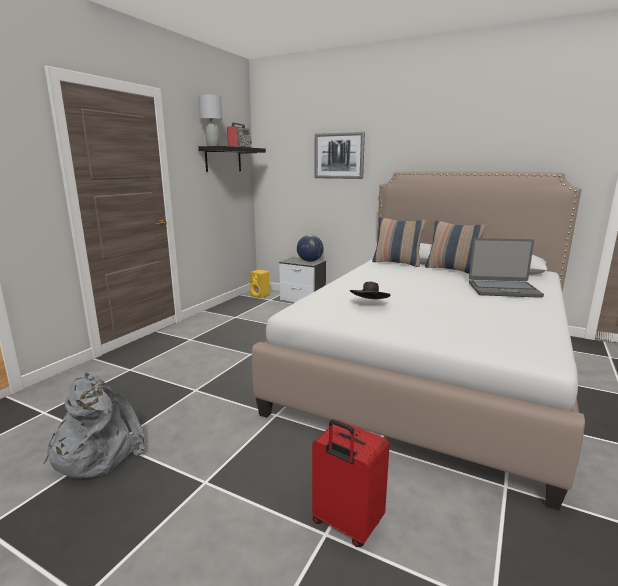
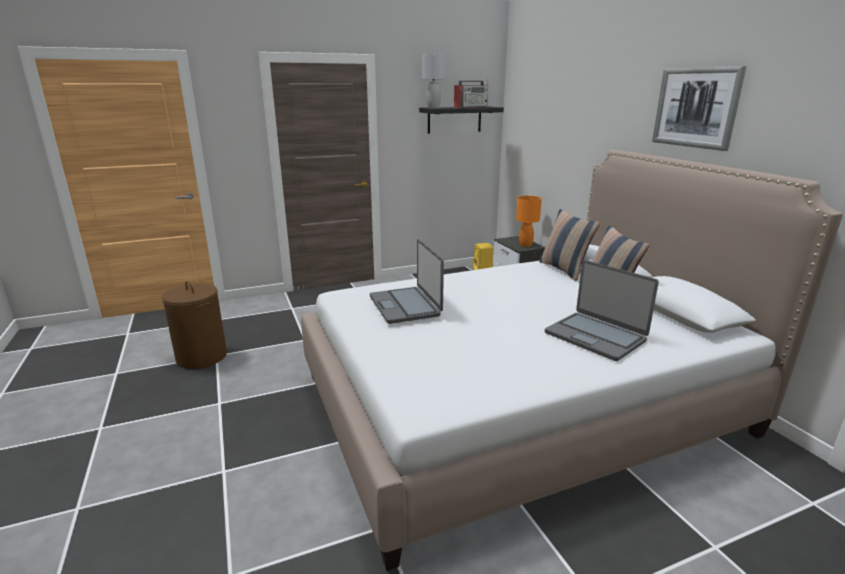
camera: 40 degrees right, 5 degrees up
(97, 452) = (202, 357): grey backpack -> brown laundry basket
(310, 261) = (526, 245): globe -> orange table lamp
(339, 156) = (570, 121): picture -> picture (696, 107)
(346, 524) = (241, 474): red suitcase -> none
(369, 304) = (405, 306): black hat -> laptop

